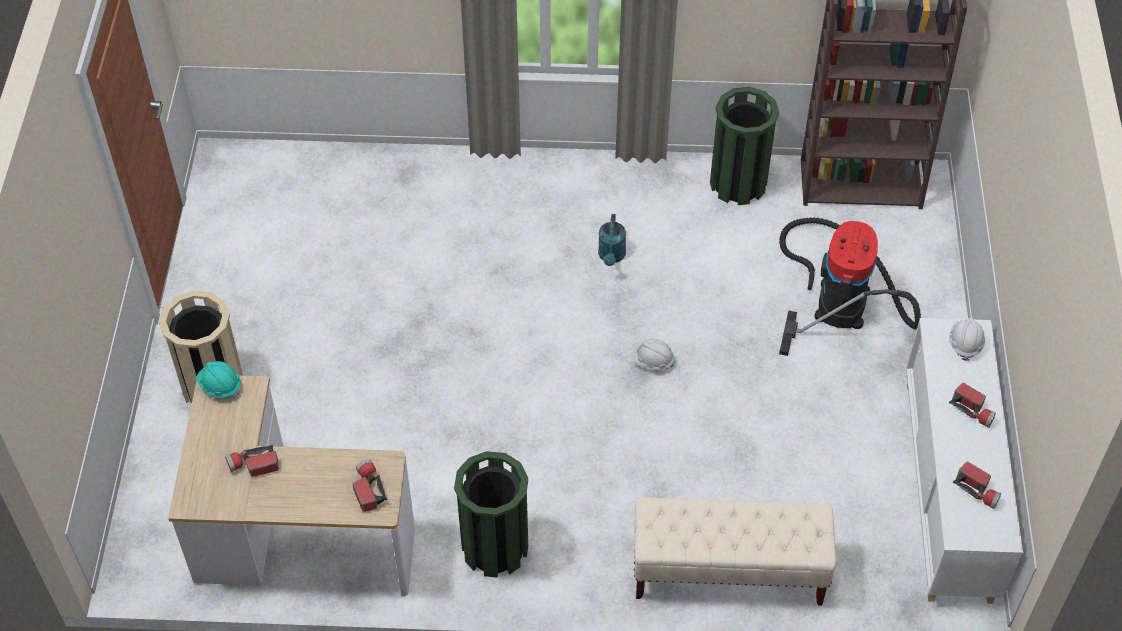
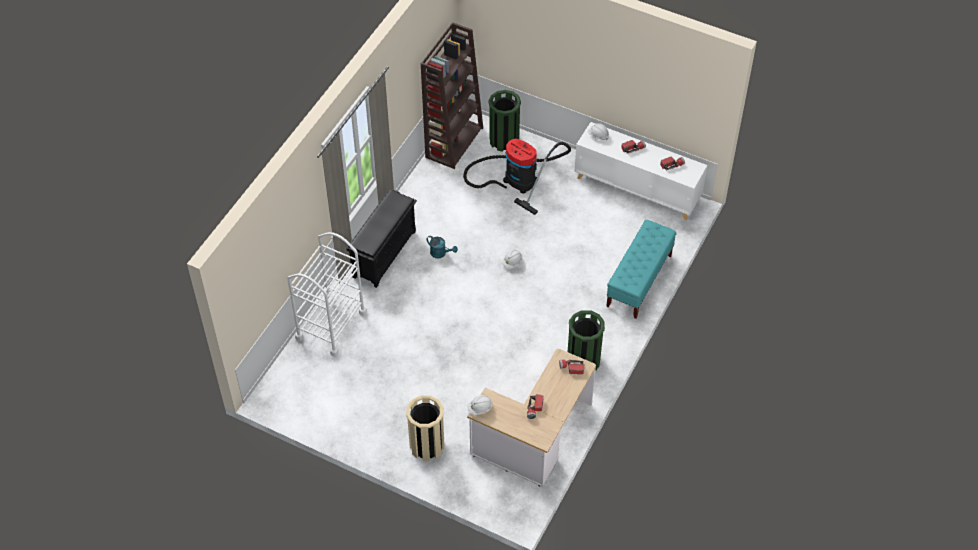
camera: 65 degrees left, 0 degrees up
(220, 386) = (480, 408): turquoise hard hat -> white hard hat
(389, 177) = (331, 325): none -> white cart
(568, 185) = (384, 253): none -> black shoe rack
(727, 572) = (639, 281): beige bench -> turquoise bench
(738, 183) = (425, 187): green trash can -> green trash can (504, 140)

